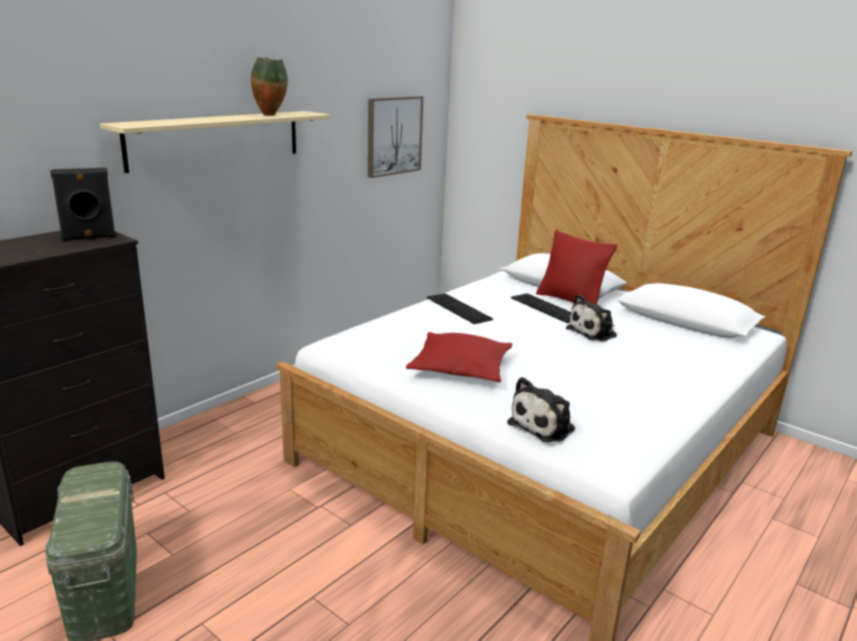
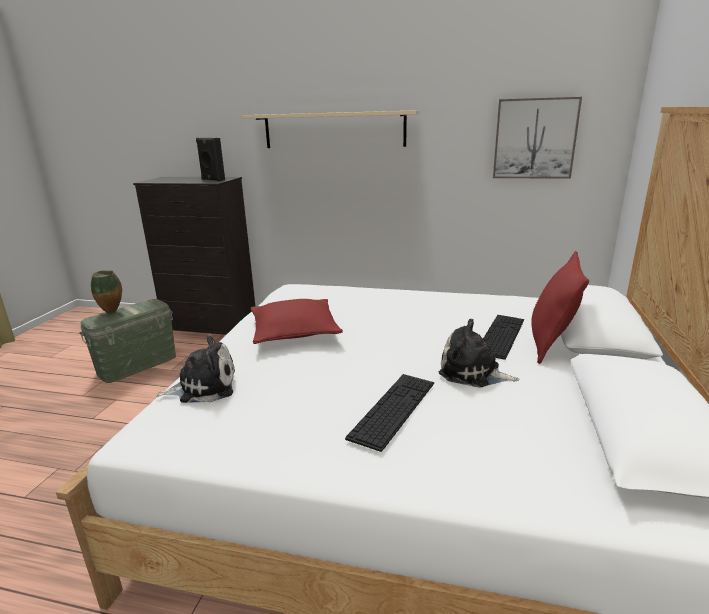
camera: 65 degrees right, 0 degrees up
(270, 115) = (367, 111): vase -> vase (112, 312)
(458, 308) = (425, 303): keyboard -> keyboard (393, 409)
(544, 425) = (204, 386): plush toy -> plush toy turned 150 degrees clockwise

